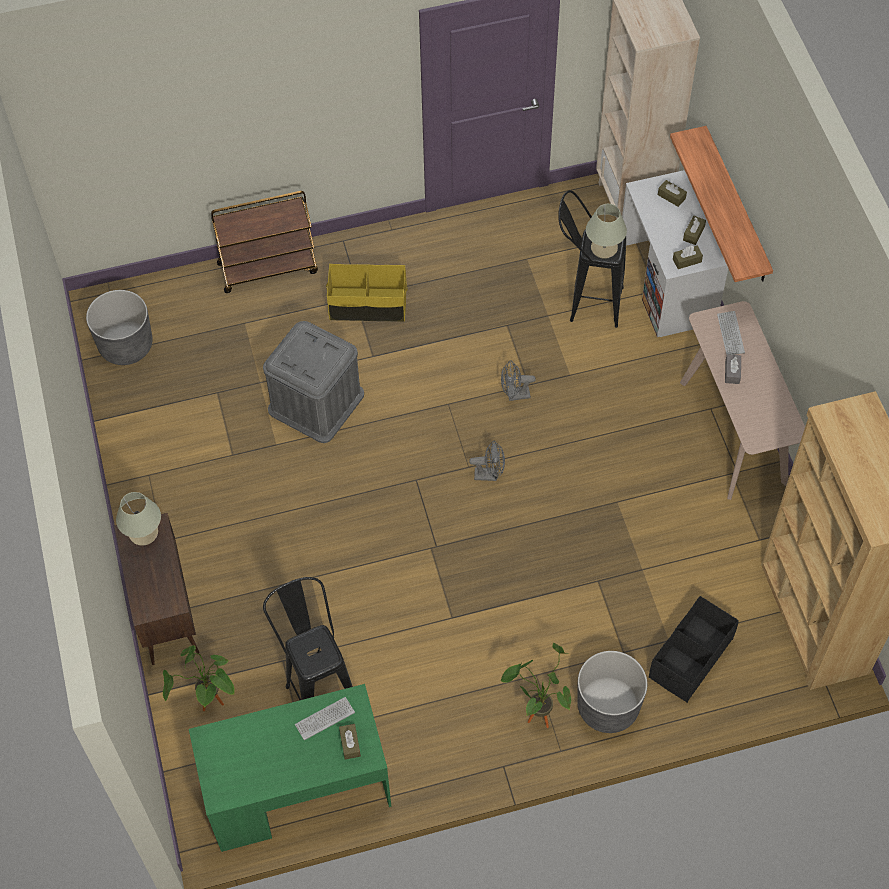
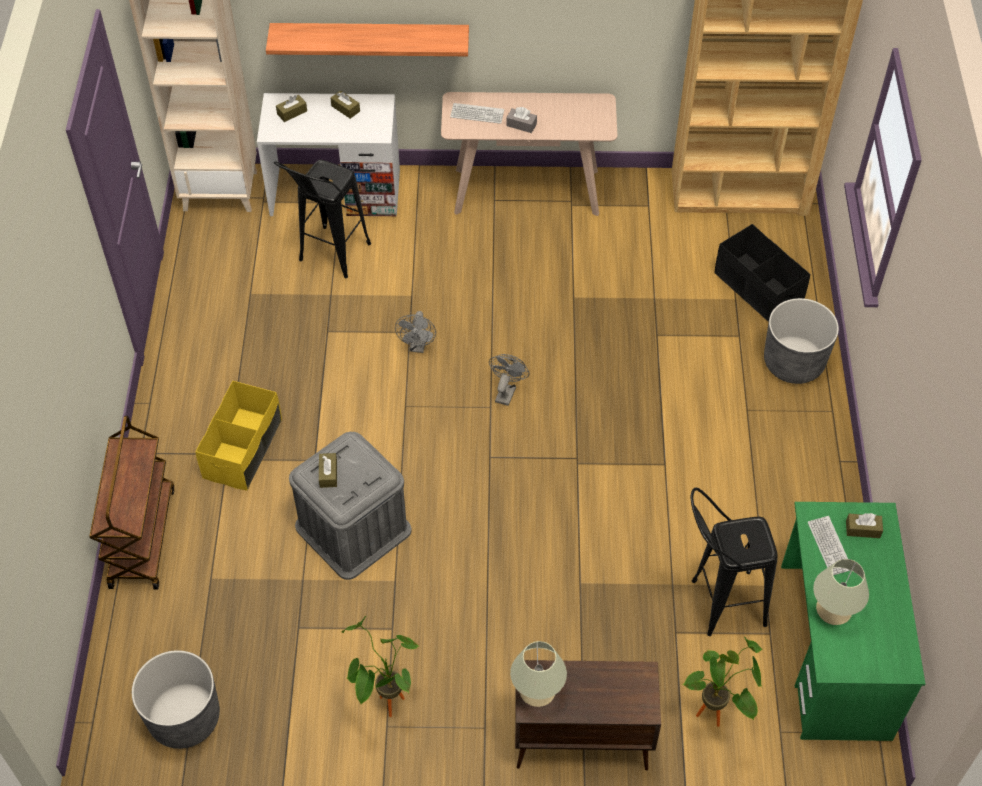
camera: 75 degrees left, 5 degrees down
(536, 714) = (789, 420): potted plant -> potted plant (384, 705)
(603, 248) = (330, 179): beige table lamp -> beige table lamp (833, 610)
(687, 260) = (376, 122): brown tissue box -> brown tissue box (328, 474)

